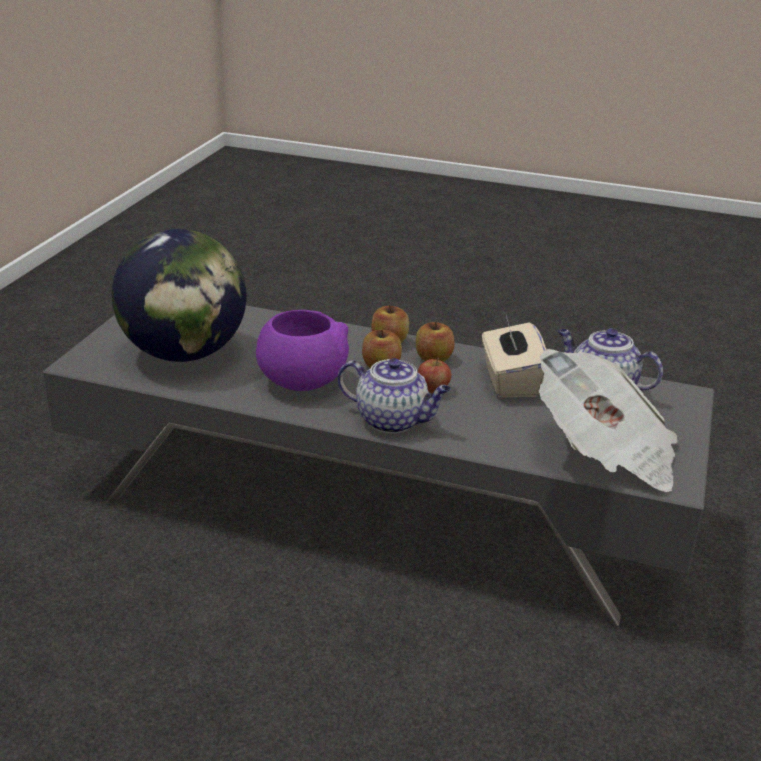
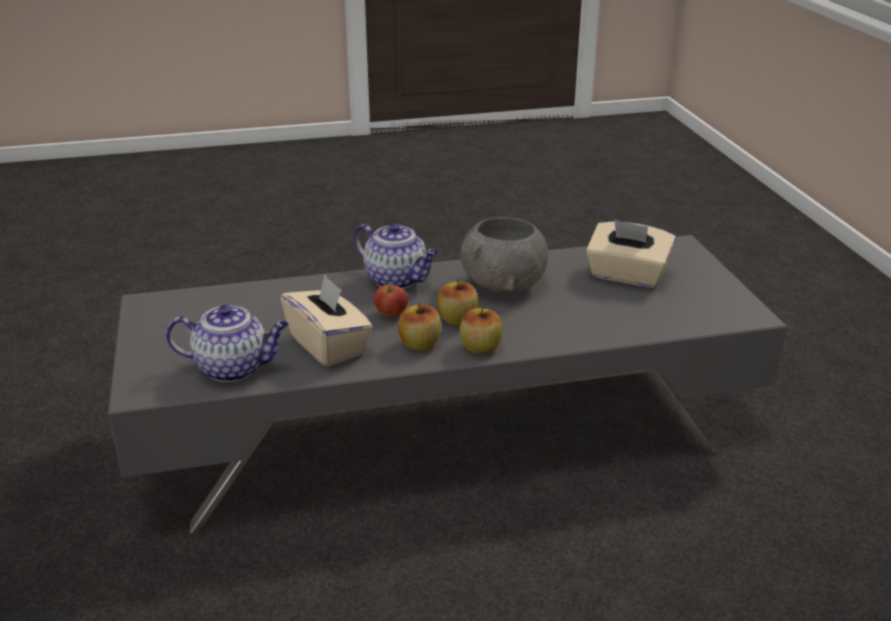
camera: 150 degrees right, 0 degrees up
(183, 353) = (627, 276): globe -> beige tissue box
(301, 382) = (504, 285): purple bowl -> grey bowl
(393, 420) = (397, 280): teapot -> teapot turned 135 degrees counterclockwise
(605, 453) = (209, 308): newspaper -> none

